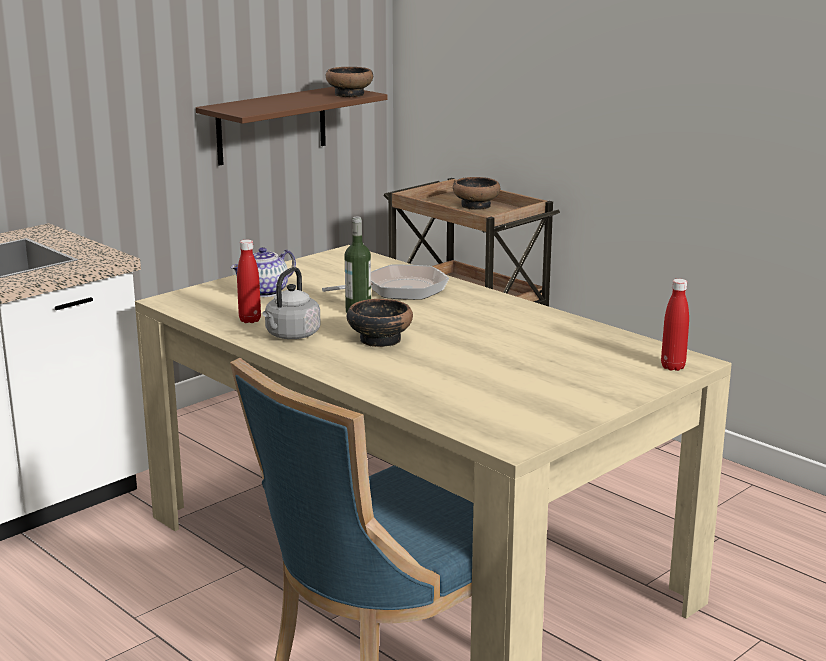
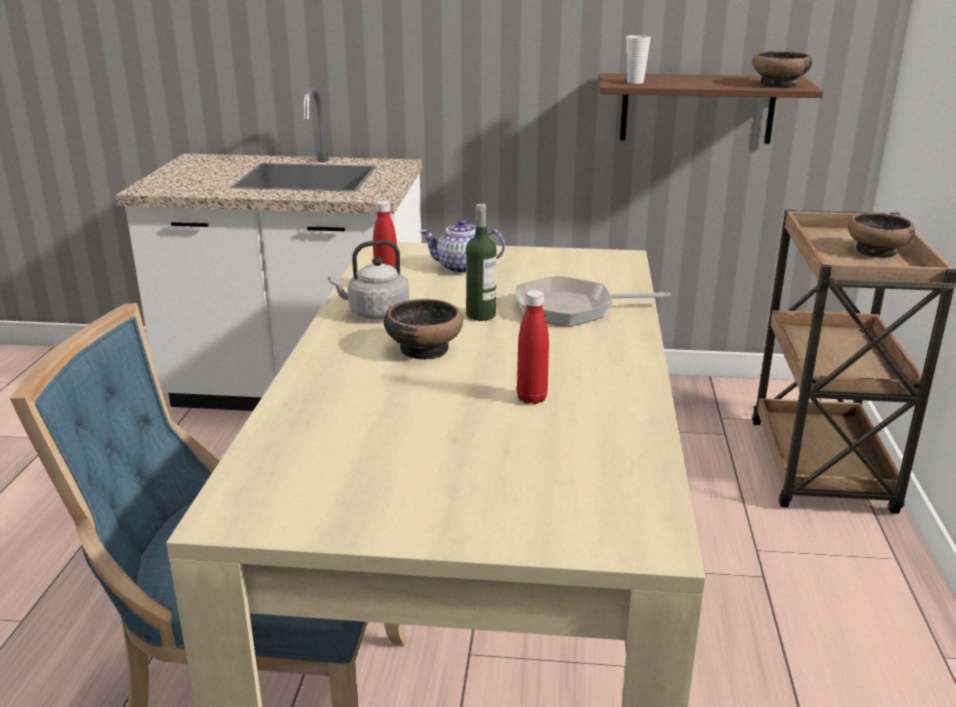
camera: 50 degrees right, 5 degrees up
(253, 109) = (635, 82): none -> cup
(399, 289) = (571, 309): frying pan -> frying pan turned 150 degrees clockwise
(672, 367) = (611, 536): red bottle -> red bottle (532, 398)

